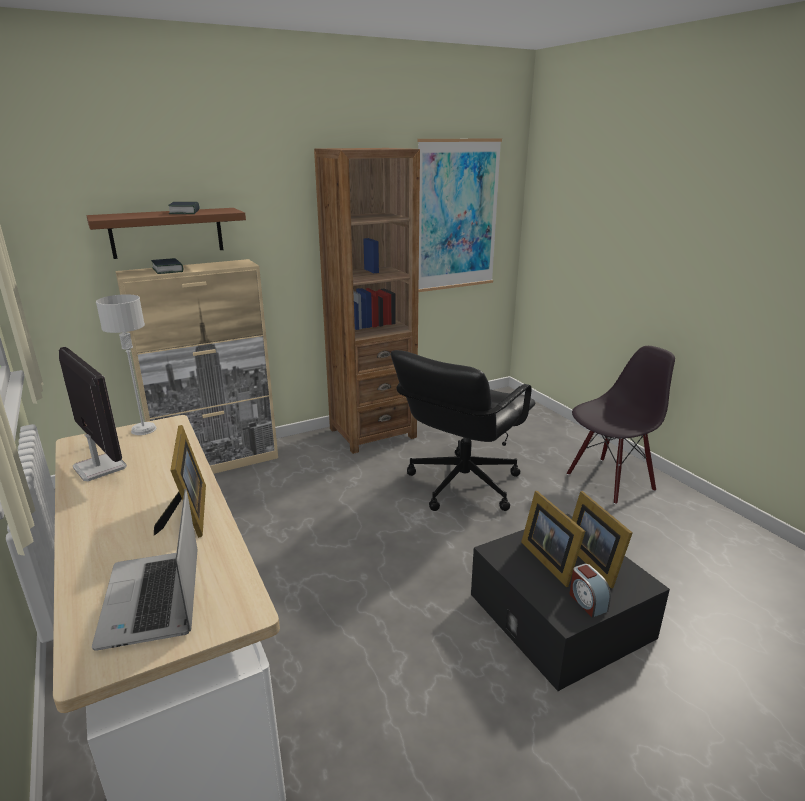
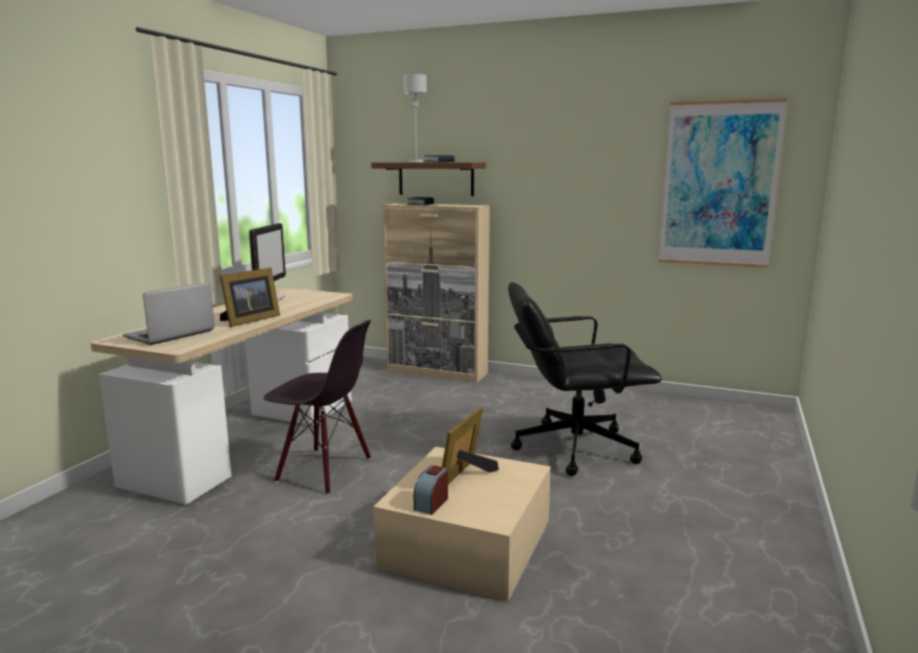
camera: 50 degrees right, 10 degrees down
(143, 430) = (319, 293): grey table lamp -> grey table lamp (415, 162)
(372, 433) = (573, 393): brown bookcase -> none
(560, 615) = (467, 543): black storage box -> beige storage box
(594, 560) = (496, 493): picture frame -> none
(609, 481) = (731, 509): black chair -> black chair (323, 470)

